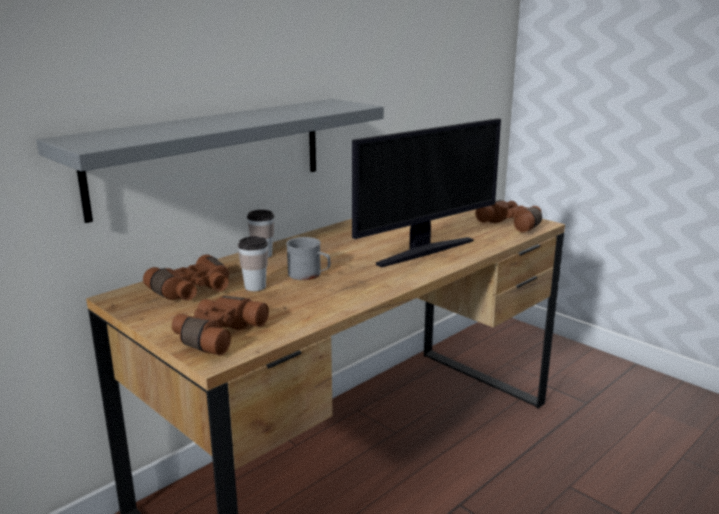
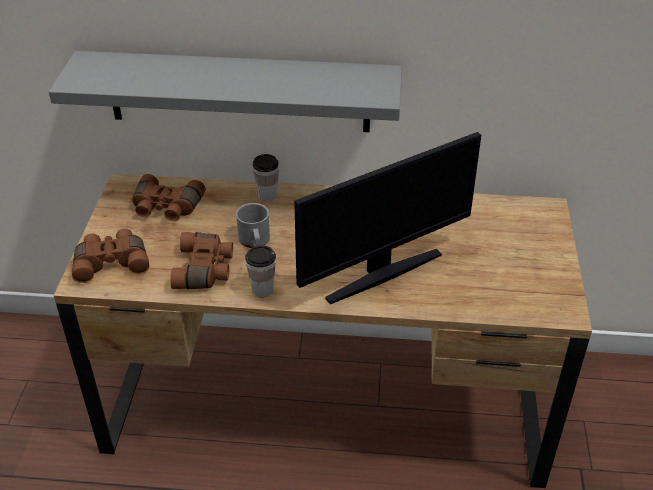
camera: 50 degrees right, 20 degrees up
(255, 287) = (204, 230): cup -> cup (262, 290)
(424, 251) = (382, 273): monitor -> monitor turned 45 degrees counterclockwise
(512, 224) = (535, 294): brown binoculars -> brown binoculars (205, 270)

